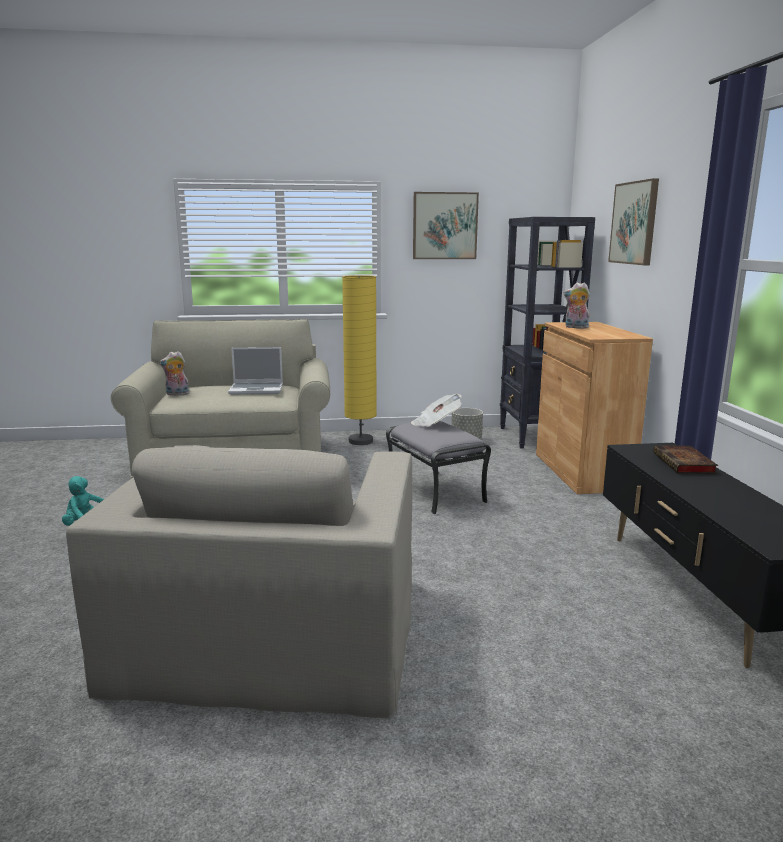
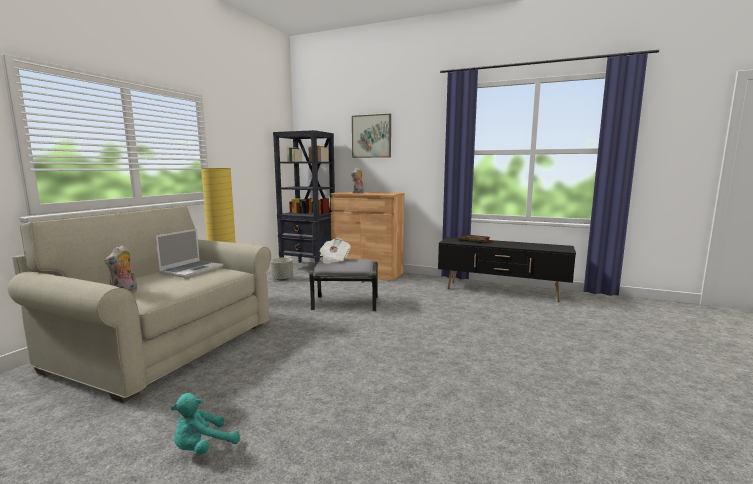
camera: 60 degrees left, 5 degrees down
(271, 630) = (483, 385): beige armchair -> none
(444, 226) = (240, 134): picture -> none

